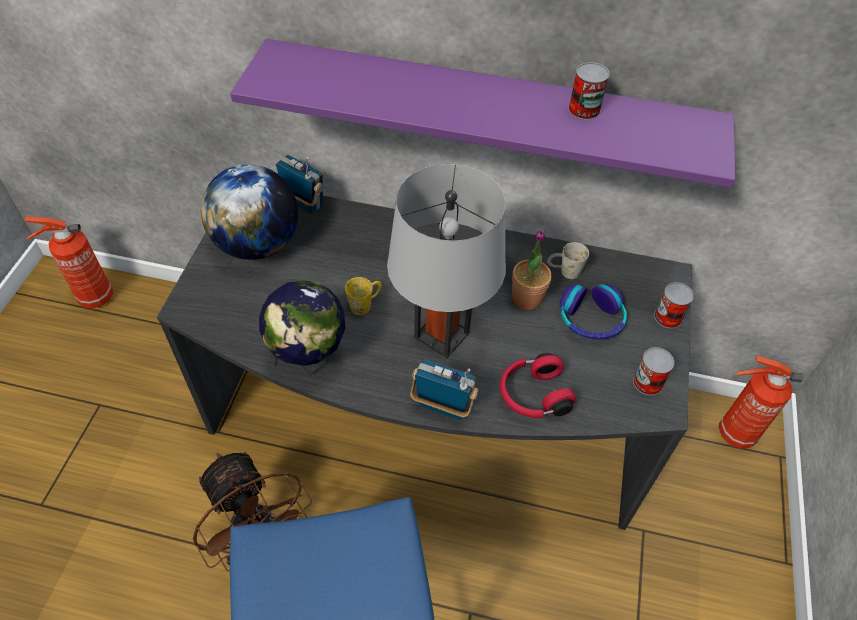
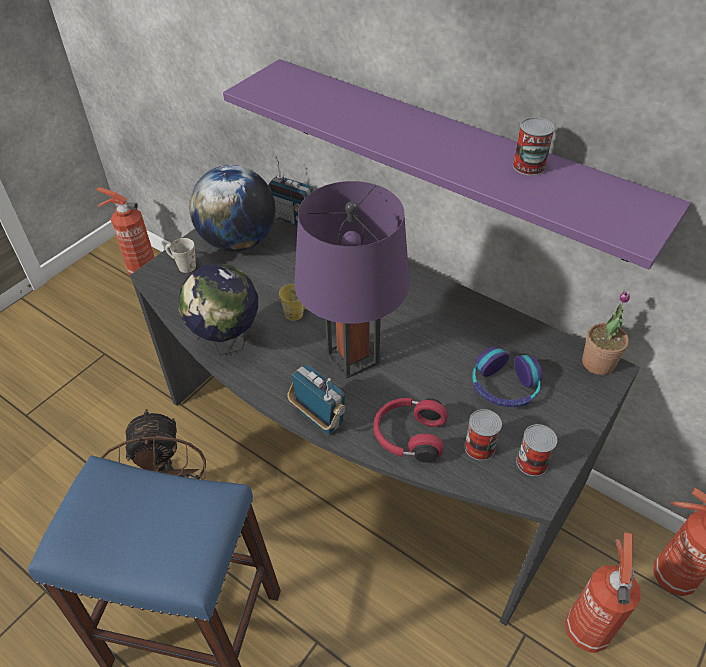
camera: 25 degrees right, 5 degrees down
(303, 203) = (293, 219): radio -> radio turned 150 degrees clockwise
(441, 334) = (352, 357): grey table lamp -> purple table lamp
(527, 298) = (450, 349): potted plant -> potted plant (598, 363)
(564, 272) = (499, 337): white mug -> white mug (182, 265)
(668, 317) = (587, 408): can -> can (479, 447)
(688, 503) = (586, 627): none -> fire extinguisher

